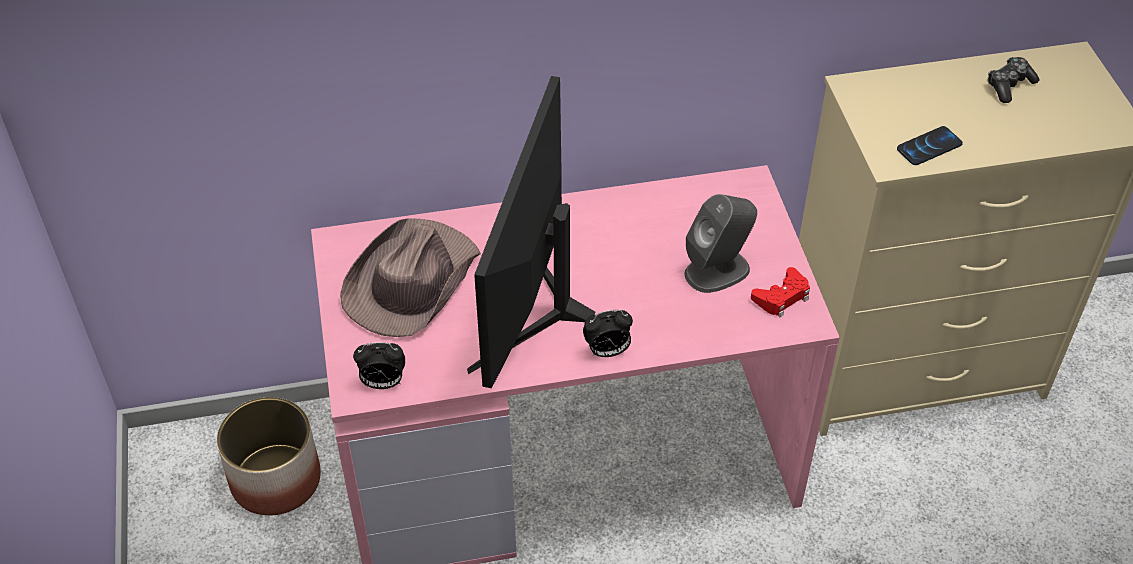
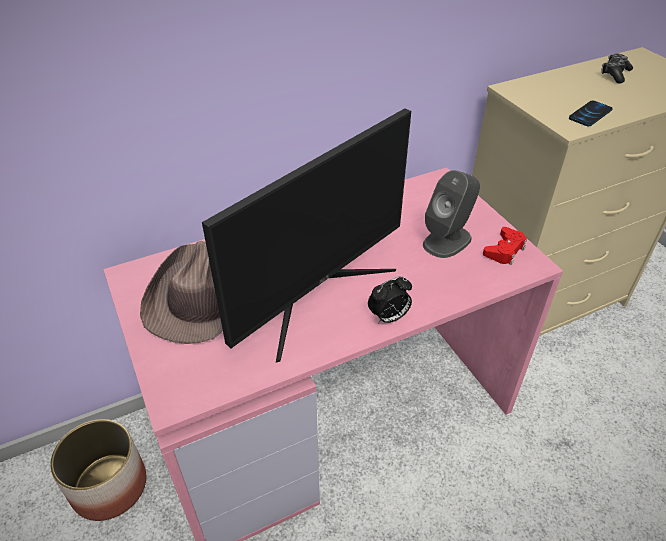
camera: 15 degrees left, 5 degrees down
(382, 383) = (197, 387): alarm clock -> none
(535, 306) = (314, 293): monitor -> monitor turned 135 degrees counterclockwise

